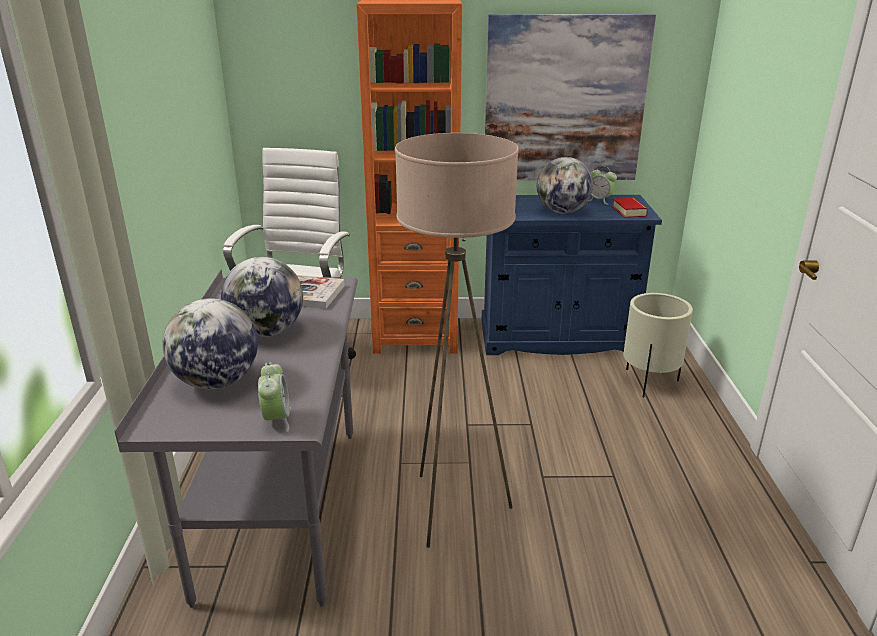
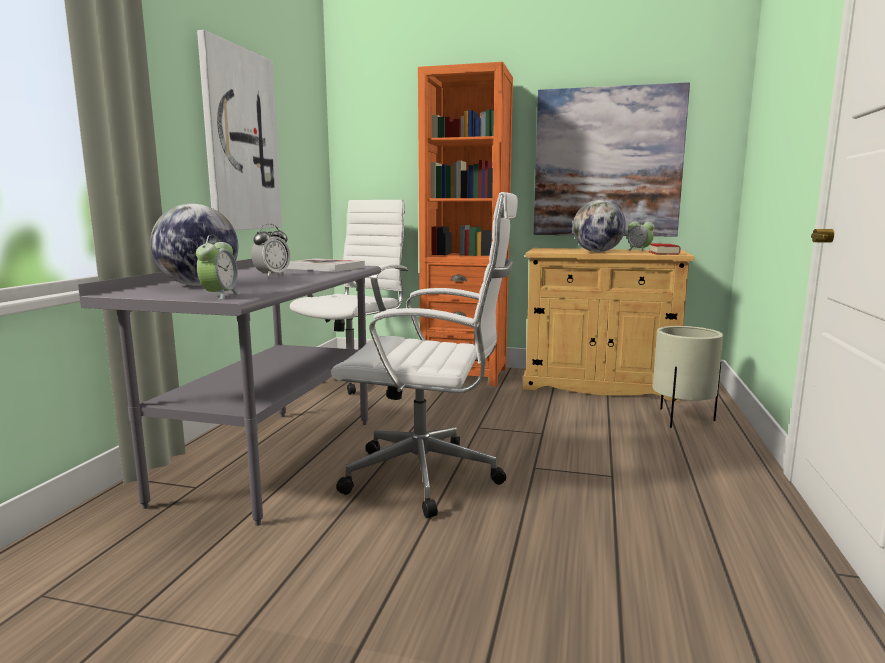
camera: 15 degrees right, 15 degrees down
(160, 132) = (240, 140): none -> picture
(266, 332) = (272, 275): globe -> alarm clock
(453, 508) = (429, 477): beige floor lamp -> white office chair
(557, 337) = (598, 385): blue cabinet -> beige cabinet

